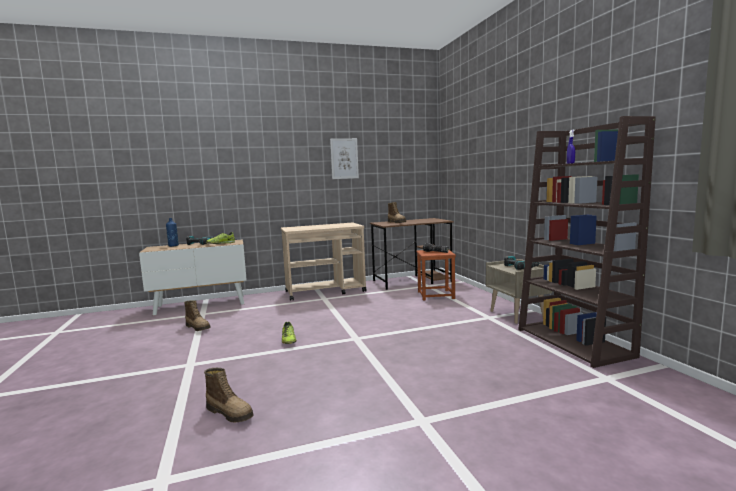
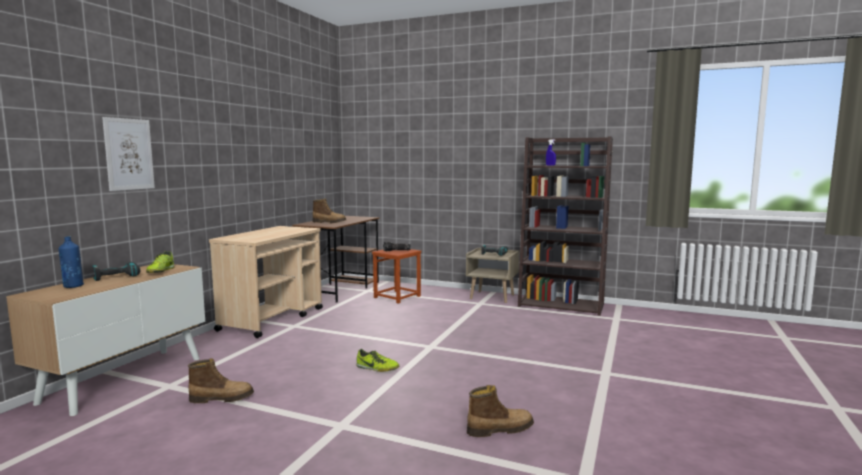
camera: 50 degrees left, 0 degrees up
(344, 158) = (267, 143): picture -> picture (129, 154)

